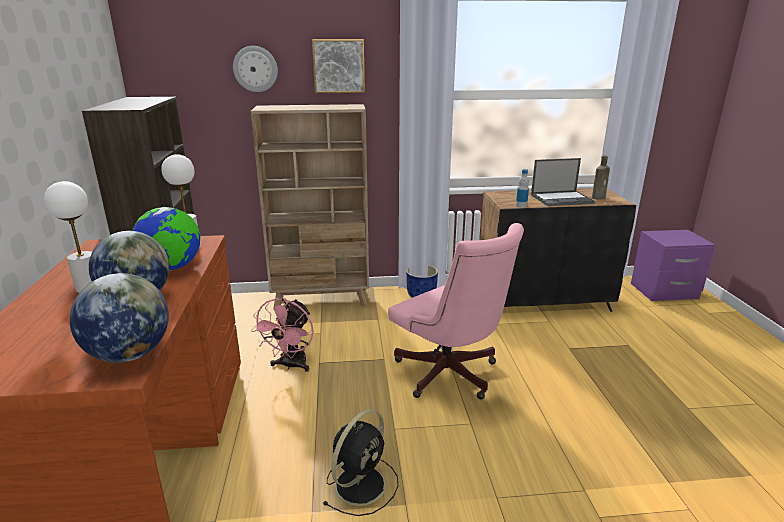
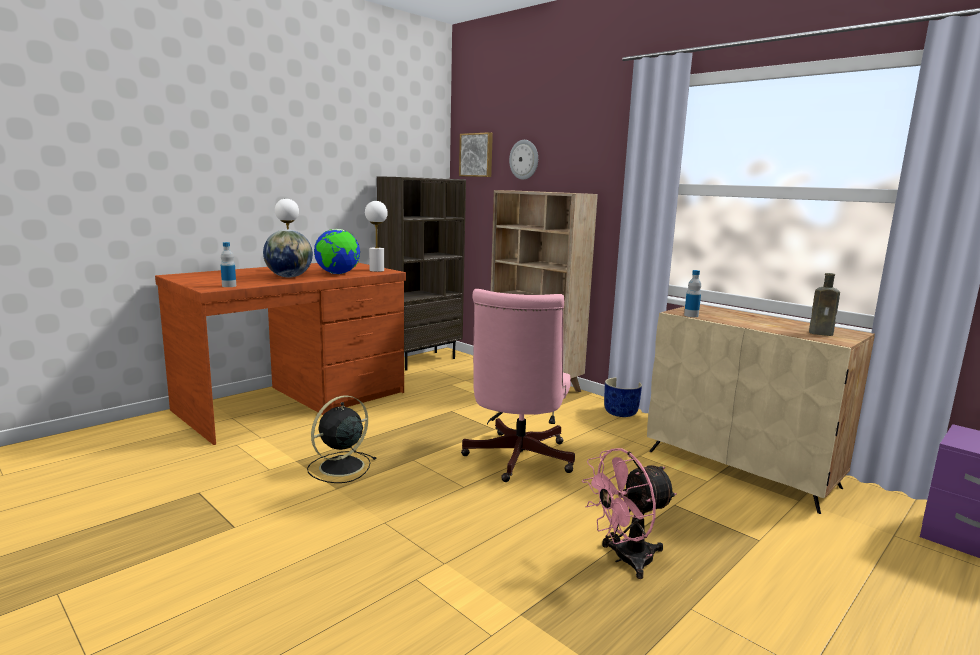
camera: 50 degrees right, 10 degrees down
(129, 354) = (229, 286): globe -> bottle
(291, 366) = (432, 404): pink fan -> pink fan (625, 559)
(338, 66) = (584, 157): picture -> picture (477, 155)
(361, 483) = (340, 467): black fan -> black fan turned 135 degrees clockwise
(543, 302) = (742, 469): black cabinet -> beige cabinet
(562, 199) = (763, 324): laptop -> none

